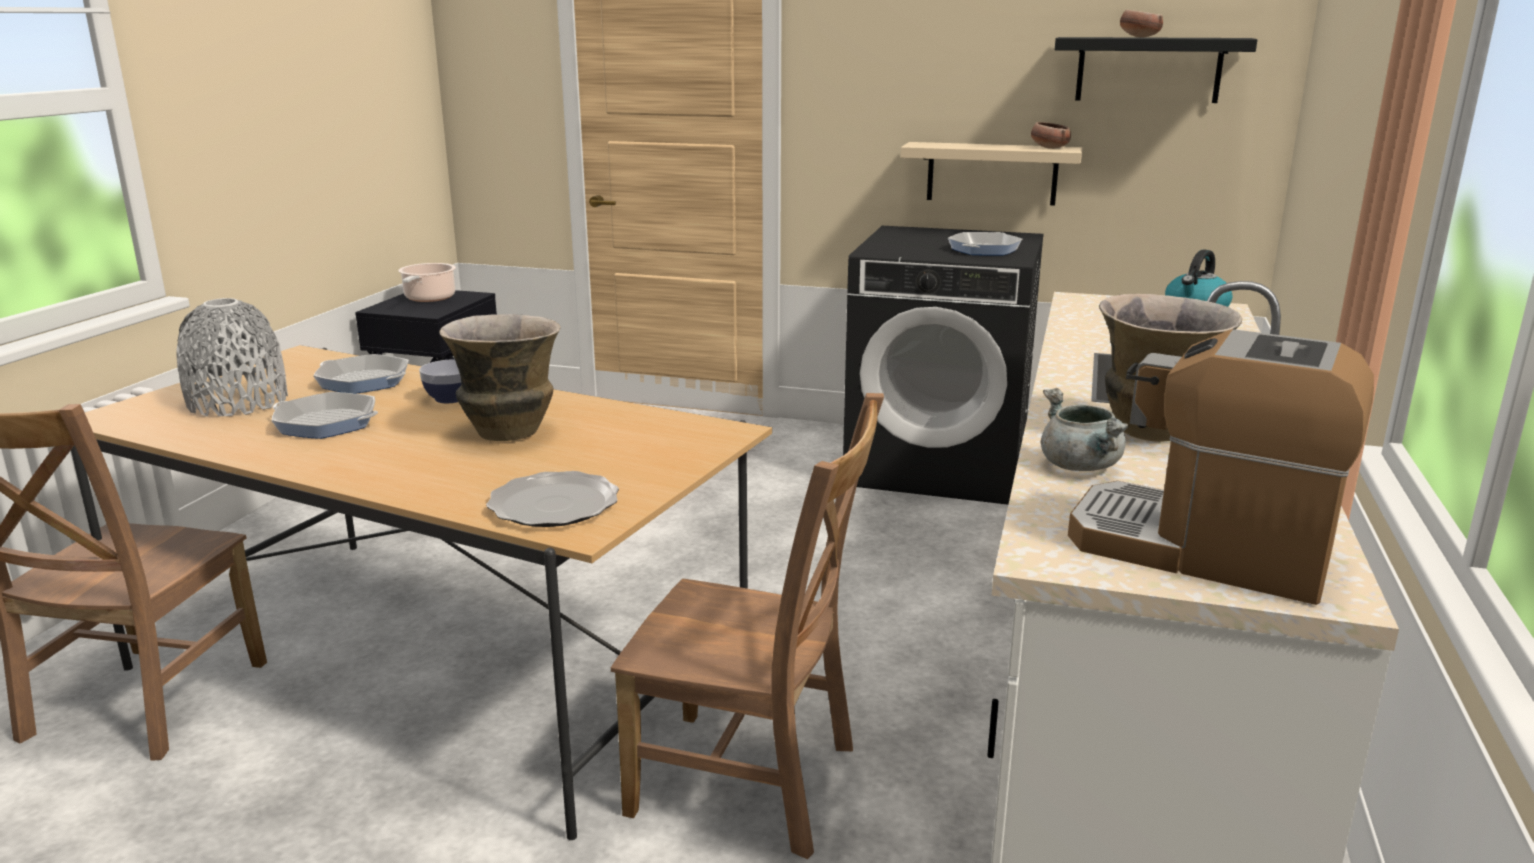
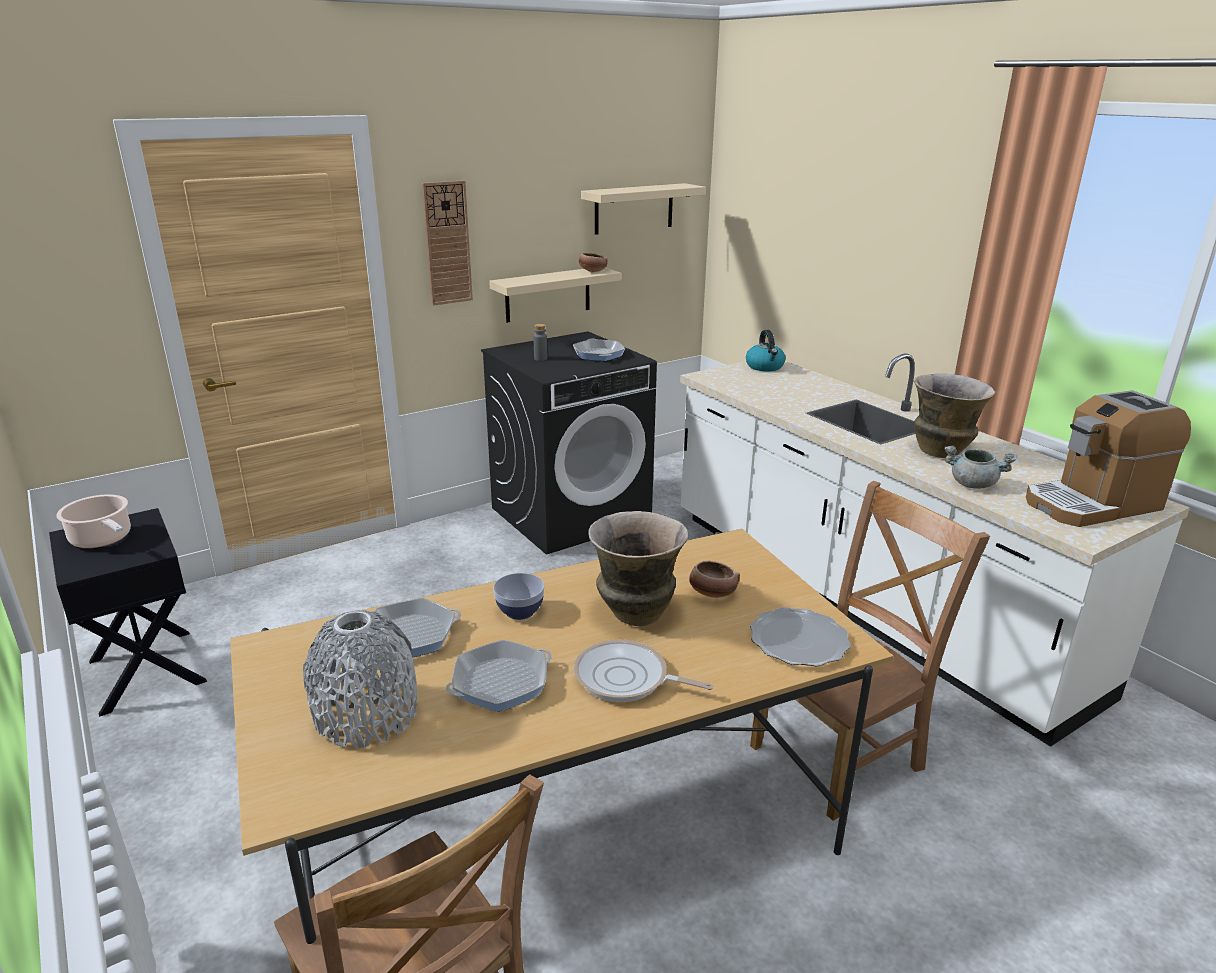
camera: 50 degrees left, 5 degrees up
(384, 458) = (626, 679): none -> frying pan
(859, 88) = (447, 243): none -> wall clock
(912, 241) = (540, 358): none -> grey bottle
(1139, 37) = (637, 188): bowl -> bowl (711, 593)
(1148, 69) = (634, 208): black shelf -> beige shelf

